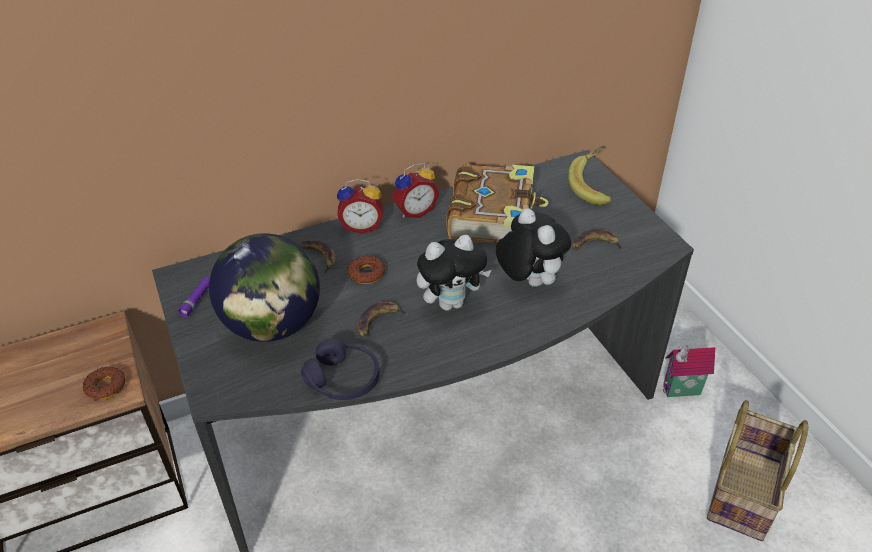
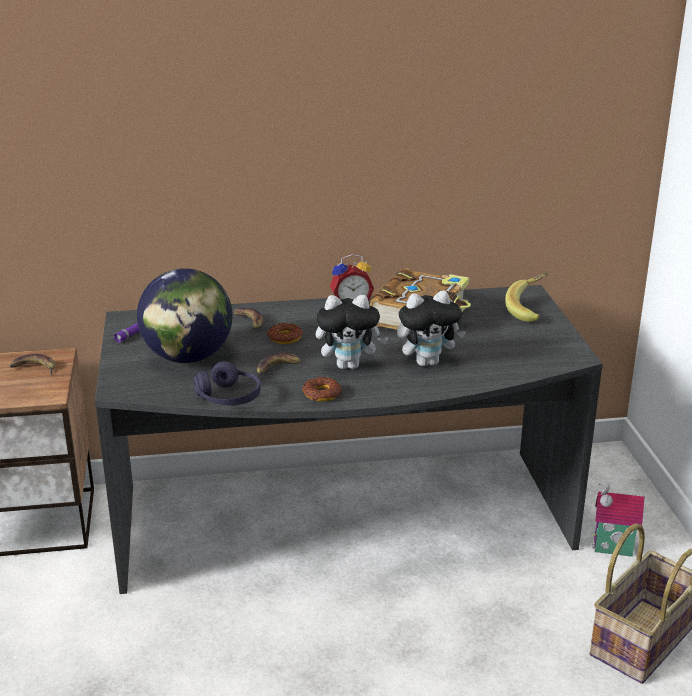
camera: 15 degrees right, 15 degrees down
(106, 387) = (40, 390): donut -> donut (322, 394)
(362, 226) = (298, 308): alarm clock -> none
(528, 281) = (427, 362): plush toy -> plush toy turned 90 degrees clockwise
(595, 245) = (506, 348): banana -> banana (34, 367)

